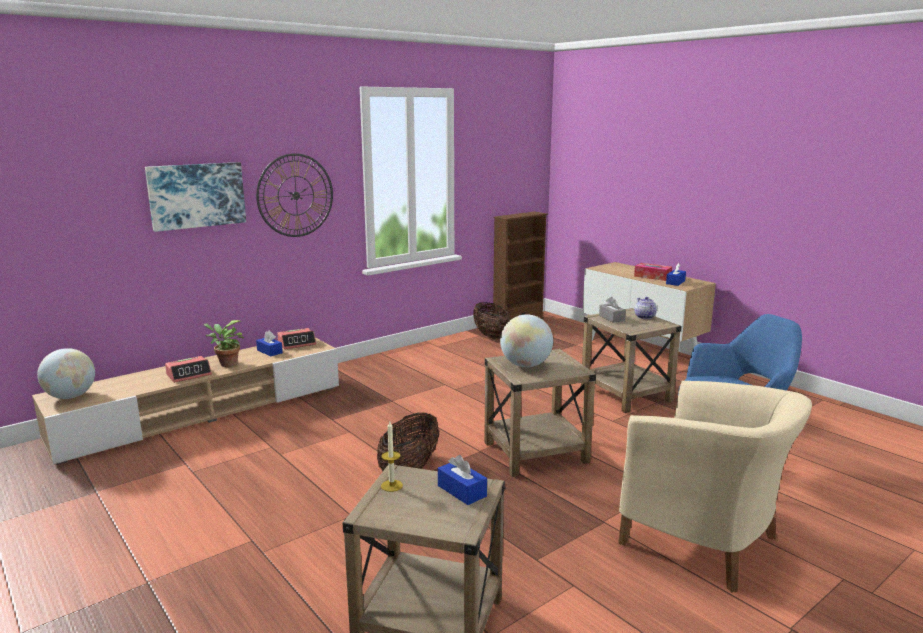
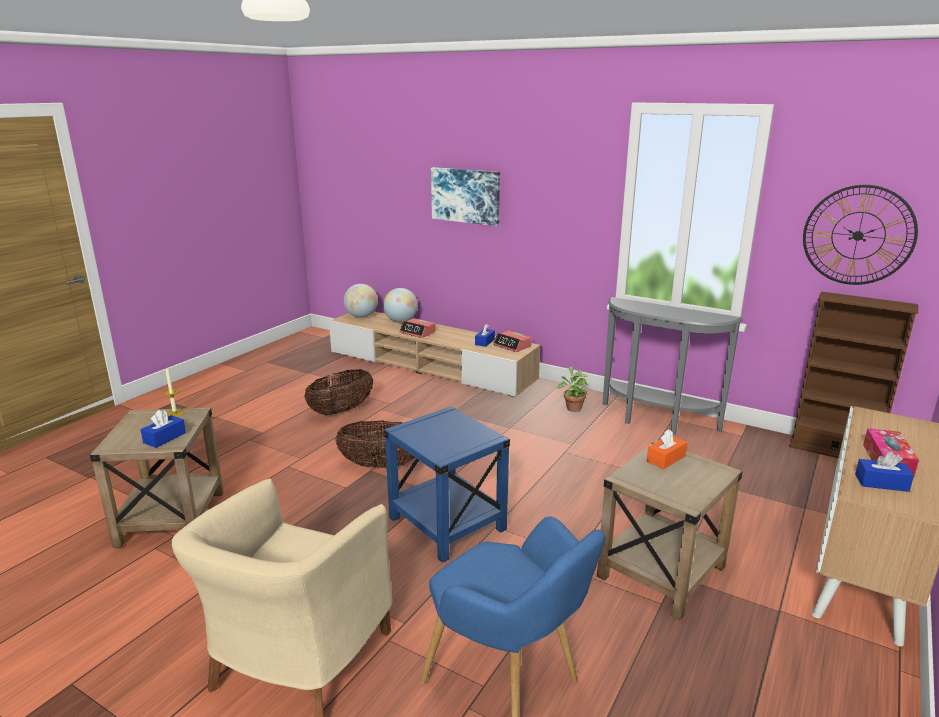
camera: 70 degrees right, 5 degrees up
(226, 364) = (446, 336): potted plant -> potted plant (572, 408)
(295, 195) = (547, 210): wall clock -> wall clock (858, 235)
(437, 352) = (656, 422): none -> grey console table
(491, 336) = (749, 443): basket -> basket (341, 410)
(525, 365) = (440, 427): globe -> globe (401, 321)
(536, 453) = (447, 525): beige side table -> blue side table
(611, 318) = (666, 459): grey tissue box -> orange tissue box
(644, 317) = (703, 483): teapot -> none

